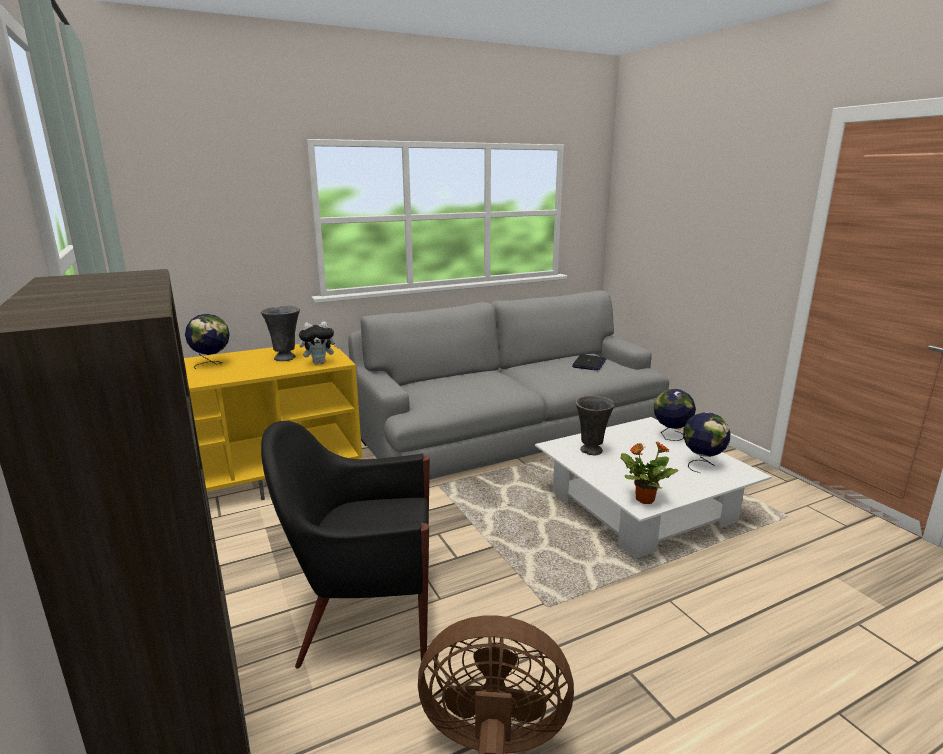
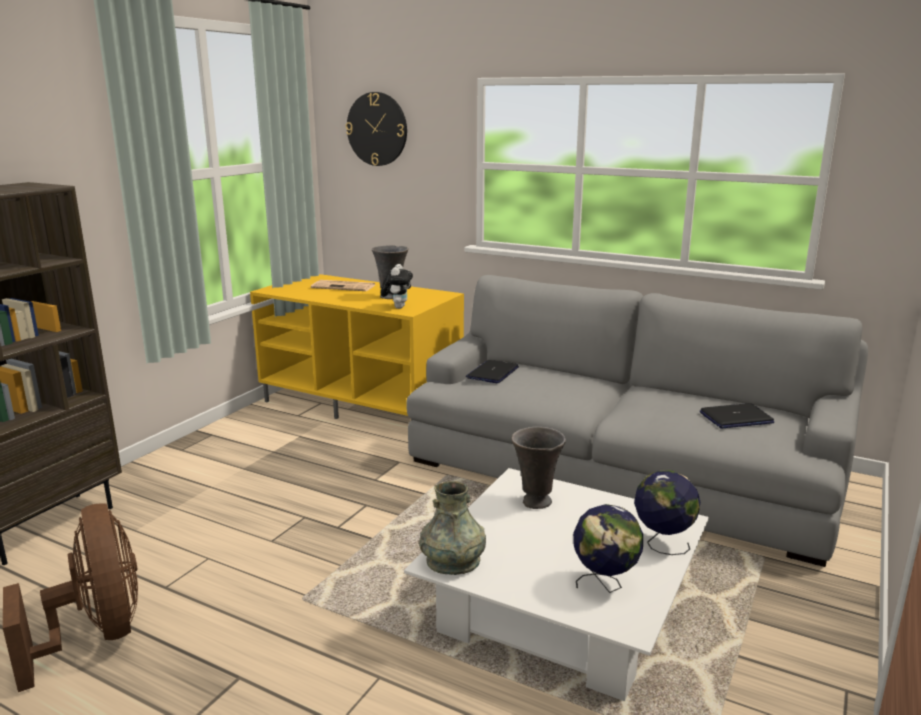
camera: 55 degrees right, 0 degrees up
(187, 191) = (377, 129): none -> wall clock
(212, 364) = (344, 287): globe -> newspaper
(320, 362) = (397, 307): plush toy -> plush toy turned 120 degrees counterclockwise
(364, 614) = (226, 516): black armchair -> none
(428, 391) = (492, 373): none -> laptop
(644, 499) = (453, 562): potted plant -> grey vase

